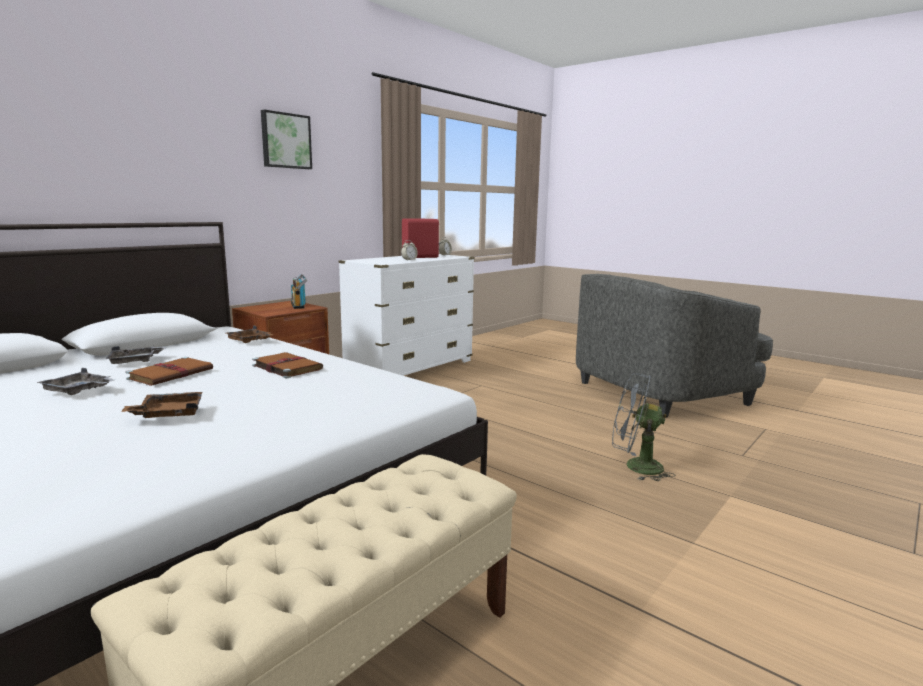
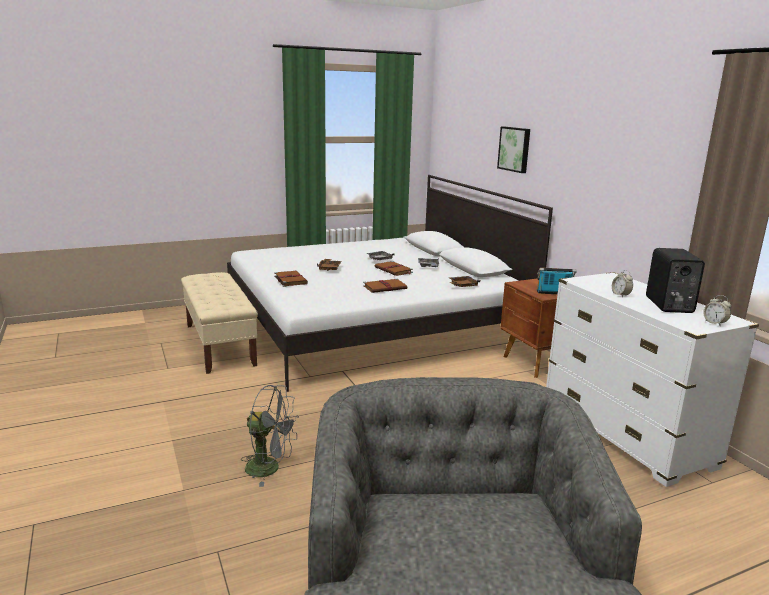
camera: 115 degrees right, 5 degrees up
(282, 427) = (290, 280): none -> brown book
(285, 141) = (617, 142): picture -> picture (515, 149)
(421, 257) = (668, 305): red speaker -> black speaker
(635, 467) = (270, 468): grey fan -> grey fan turned 60 degrees clockwise

